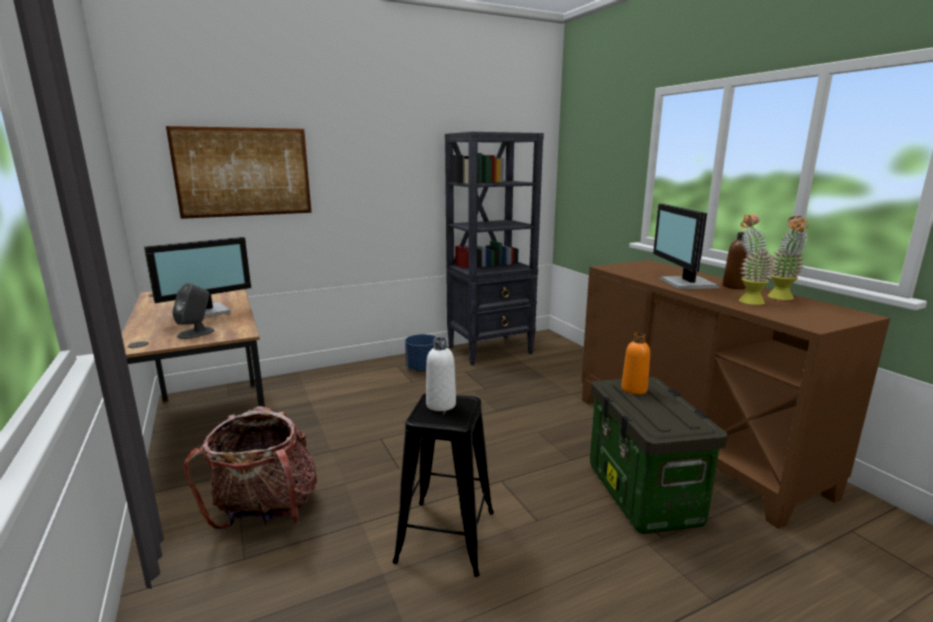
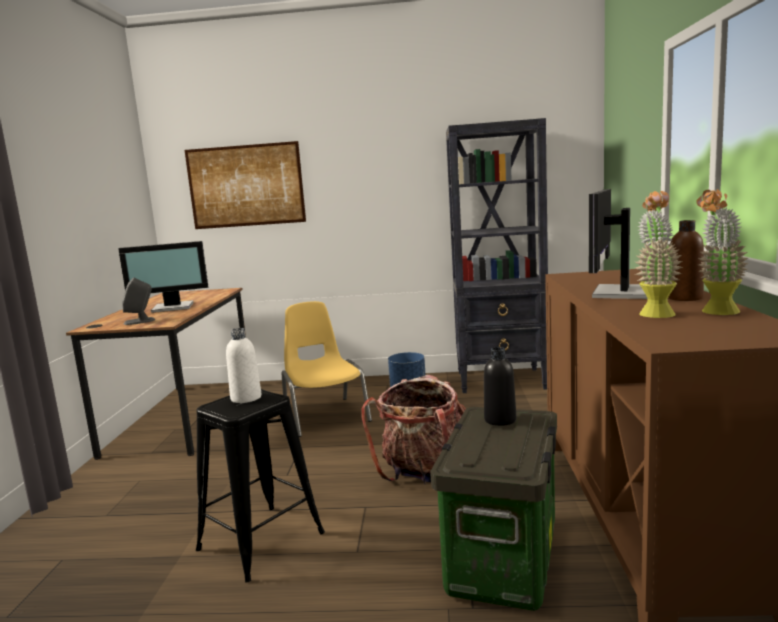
camera: 30 degrees right, 5 degrees down
(266, 512) = (155, 486): backpack -> backpack (427, 476)
(371, 404) = (325, 415): none -> yellow chair
(634, 389) = (500, 420): orange bottle -> black bottle

